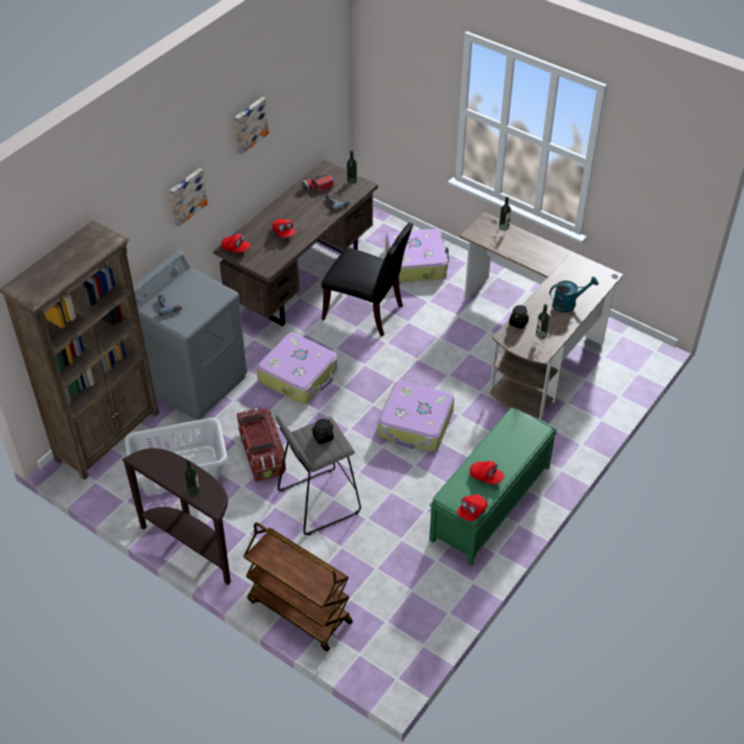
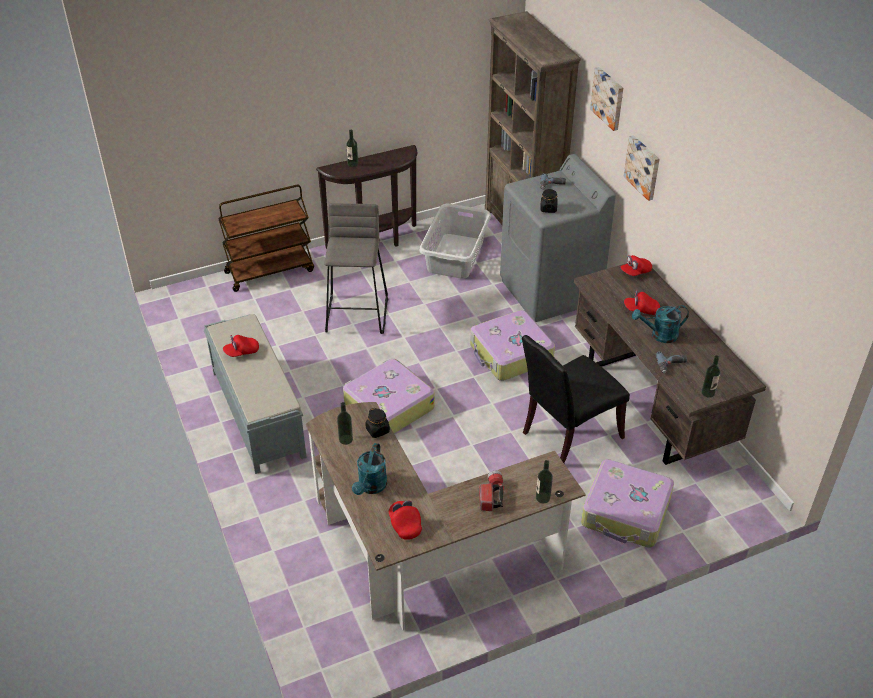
camera: 120 degrees right, 5 degrees down
(249, 124) = (711, 198): picture -> picture (608, 98)
(262, 454) = (434, 302): storage box -> none
(307, 216) = (659, 335): none -> turquoise watering can
(317, 187) = (711, 361): flashlight -> flashlight (491, 495)
(323, 437) = (353, 250): black jar -> black jar (548, 208)
(471, 512) = (218, 328): red cap -> red cap (405, 524)
(490, 504) = (257, 413): green bench -> grey bench

